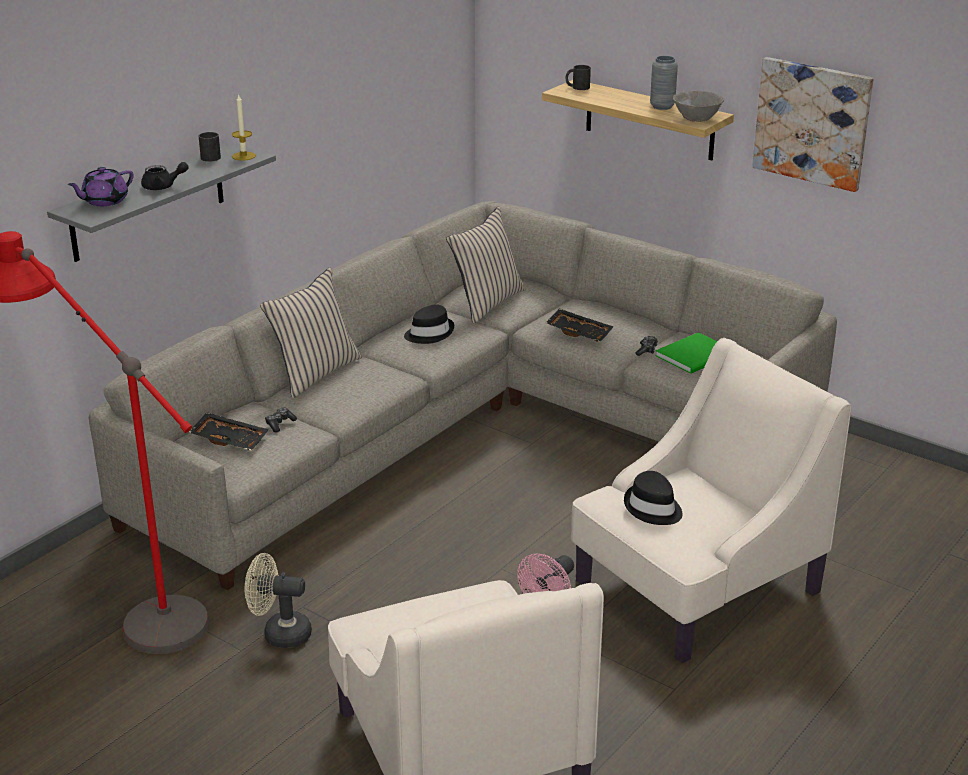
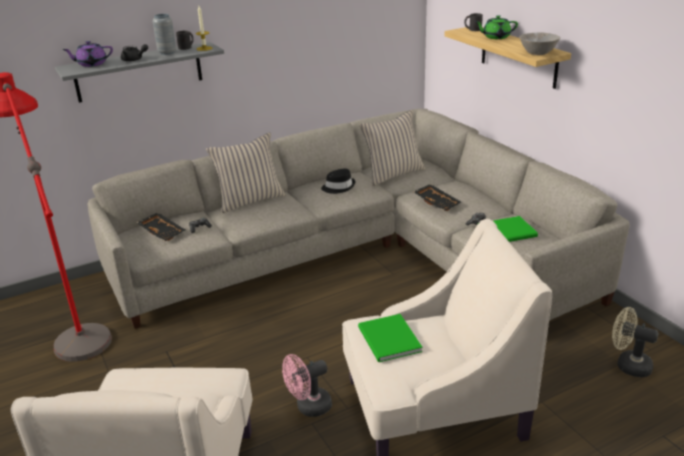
camera: 25 degrees right, 0 degrees up
(279, 633) = (138, 366): beige fan -> beige fan (628, 365)
(620, 98) = (495, 37): none -> green teapot
(653, 508) = (388, 341): black hat -> green book
(662, 107) = (520, 44): grey vase -> grey vase (167, 52)
(812, 123) = (624, 61): picture -> none

